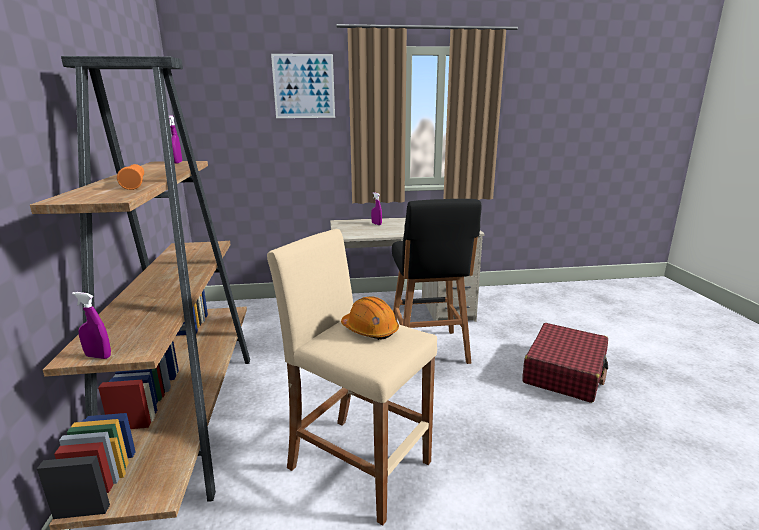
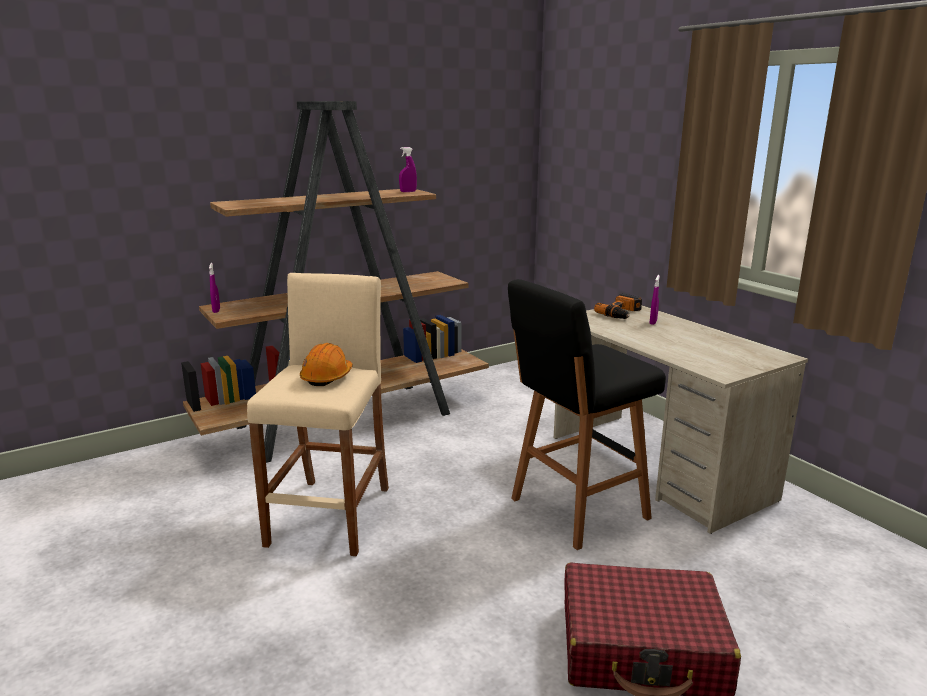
camera: 65 degrees right, 0 degrees up
(134, 185) = (286, 202): orange flashlight -> none
(304, 86) = (649, 114): picture -> none
(350, 226) = (622, 313): none -> power drill

